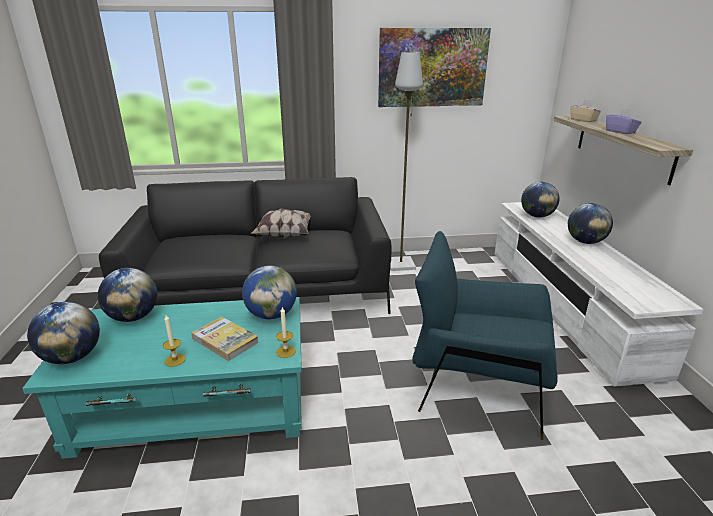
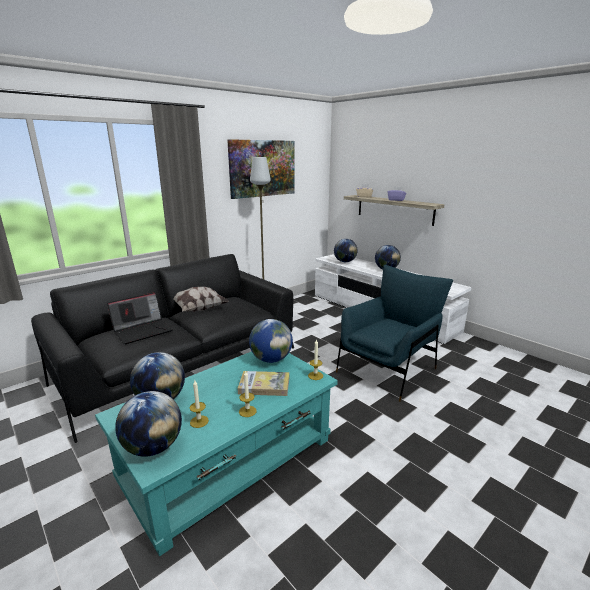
camera: 35 degrees left, 5 degrees down
(129, 351) = (199, 421): none -> candle
(208, 244) = (143, 330): none -> laptop
(477, 386) = (388, 369): blue armchair -> blue armchair turned 150 degrees clockwise

